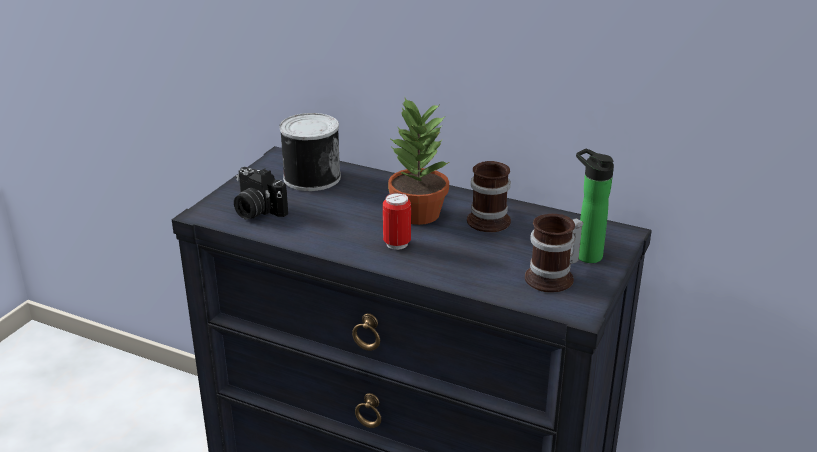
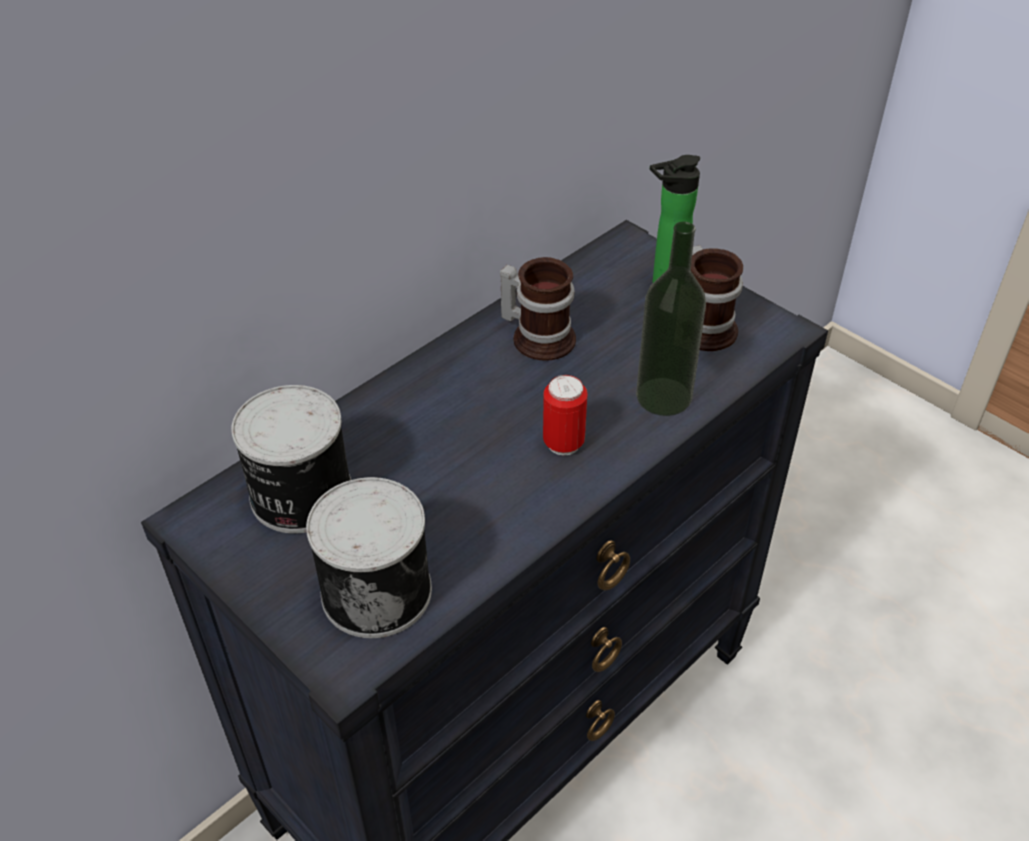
camera: 70 degrees left, 15 degrees up
(256, 211) = (377, 589): camera -> can
(417, 213) = (488, 402): potted plant -> none
(465, 272) = (664, 396): none -> bottle

